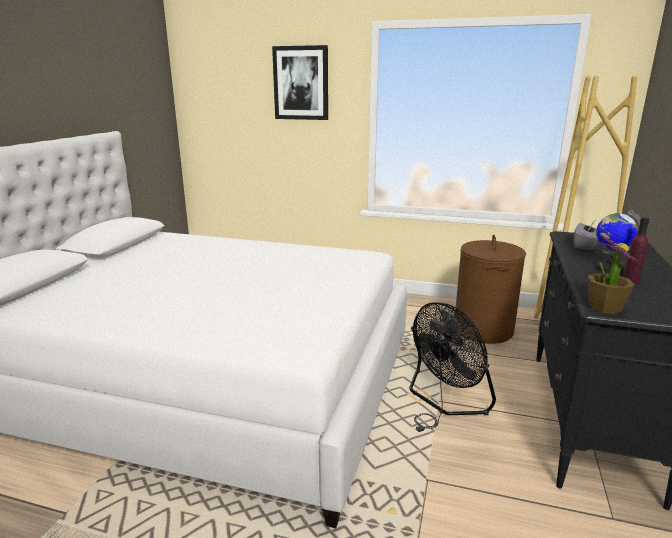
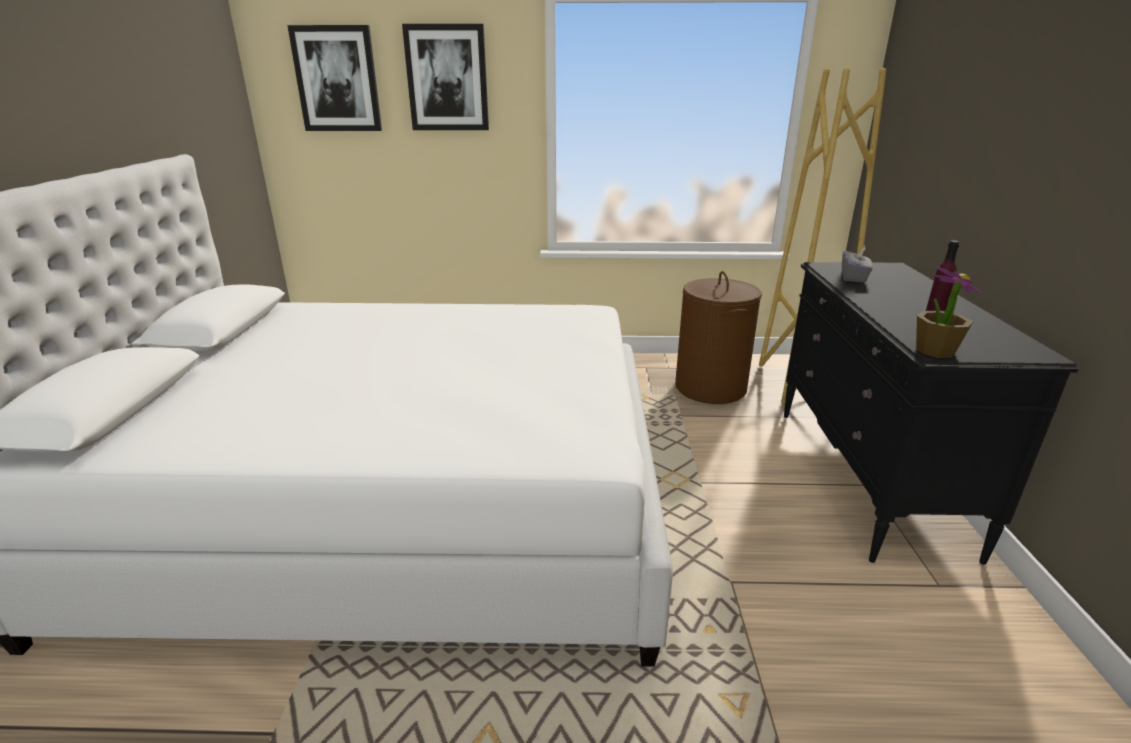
camera: 15 degrees left, 5 degrees up
(229, 84) = (337, 79): none -> picture
(439, 400) = (700, 481): black fan -> none
(608, 268) = (900, 303): globe -> none

